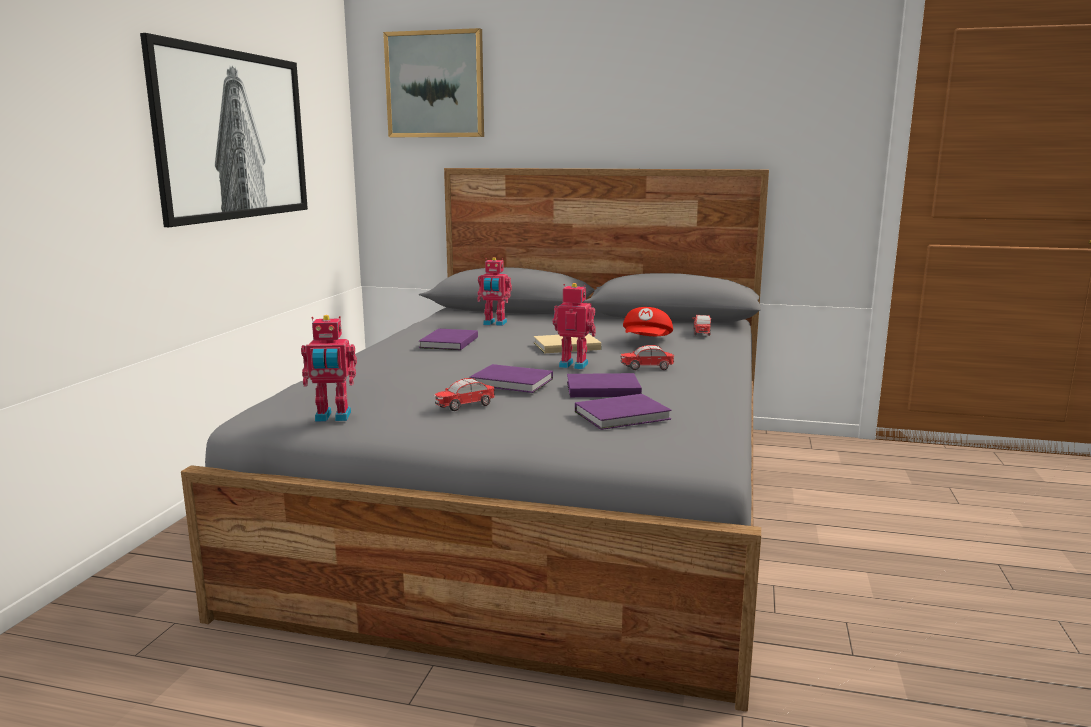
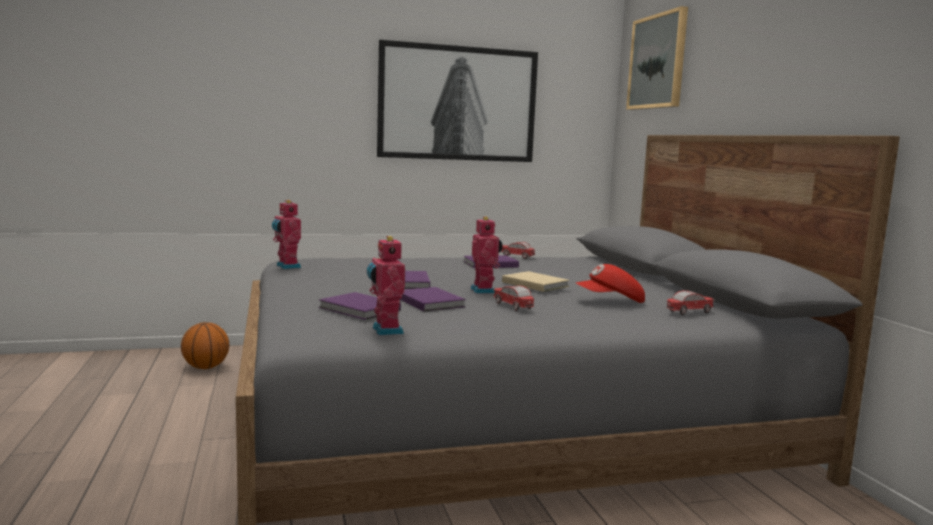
camera: 60 degrees right, 5 degrees down
(96, 664) = (205, 367): none -> basketball
(466, 406) = (339, 282): toy car -> toy car (517, 257)
(494, 324) = (576, 267): toy robot -> toy robot (385, 330)

